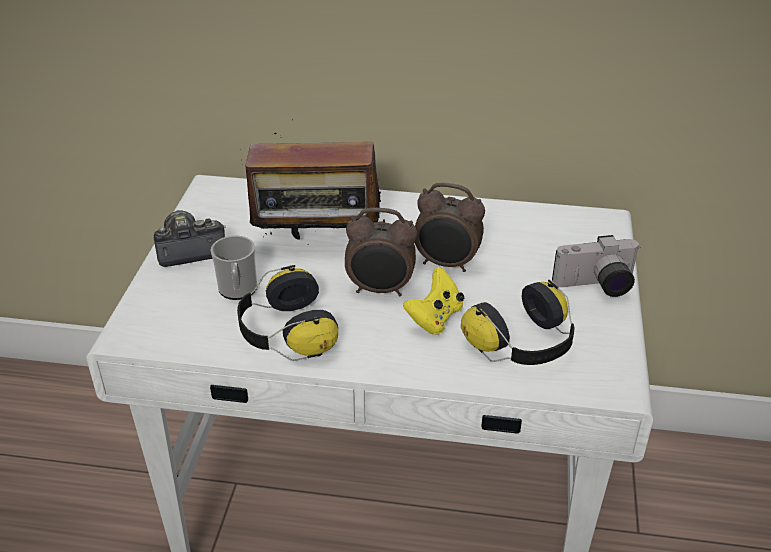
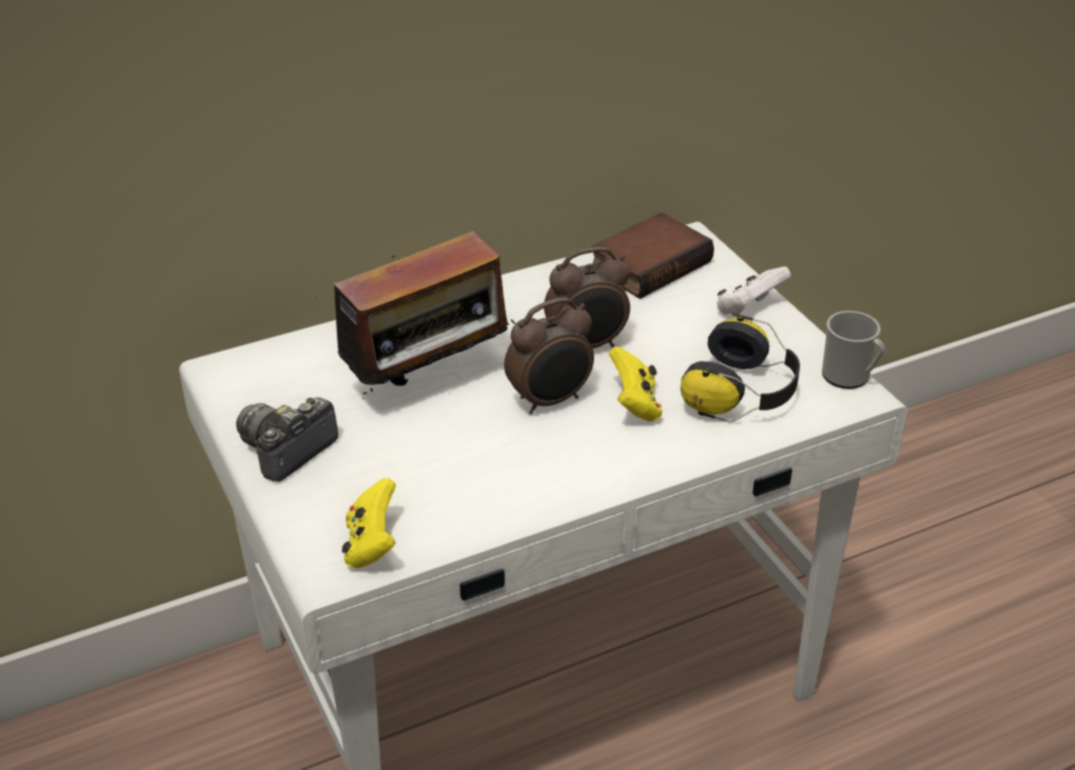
camera: 35 degrees left, 0 degrees up
(168, 330) = (371, 545): none -> yellow game controller
(238, 291) = (399, 469): mug -> mug (850, 377)
(285, 333) = (503, 488): headphones -> none
(555, 225) = (649, 263): none -> book
(596, 286) = (748, 309): camera -> white game controller

